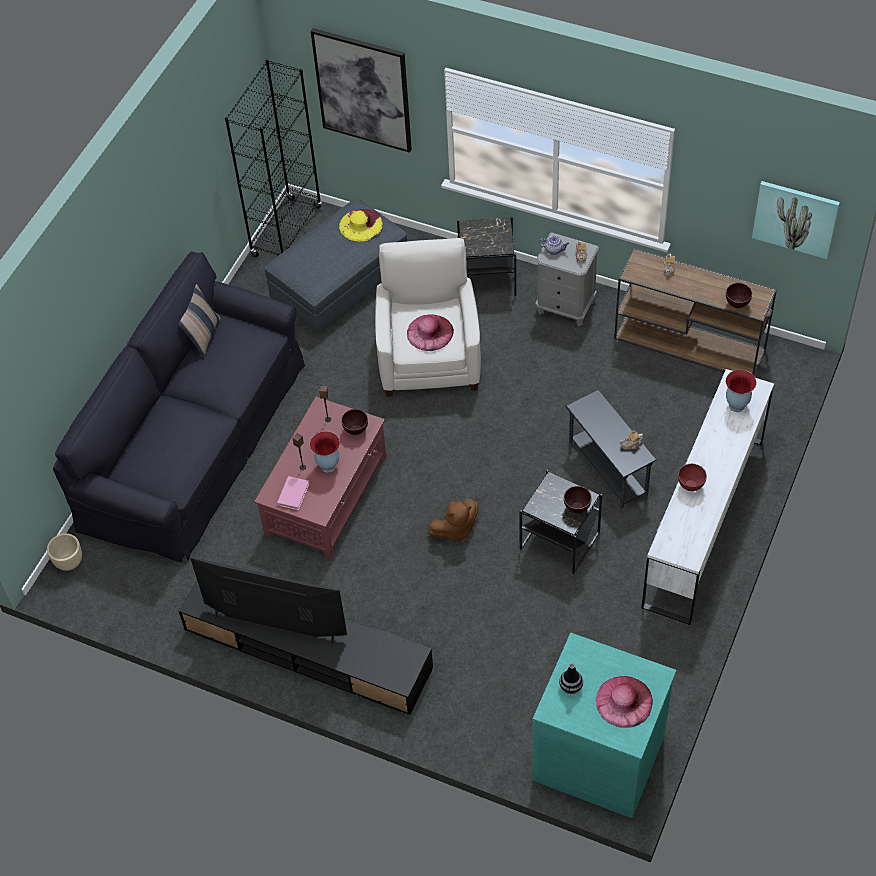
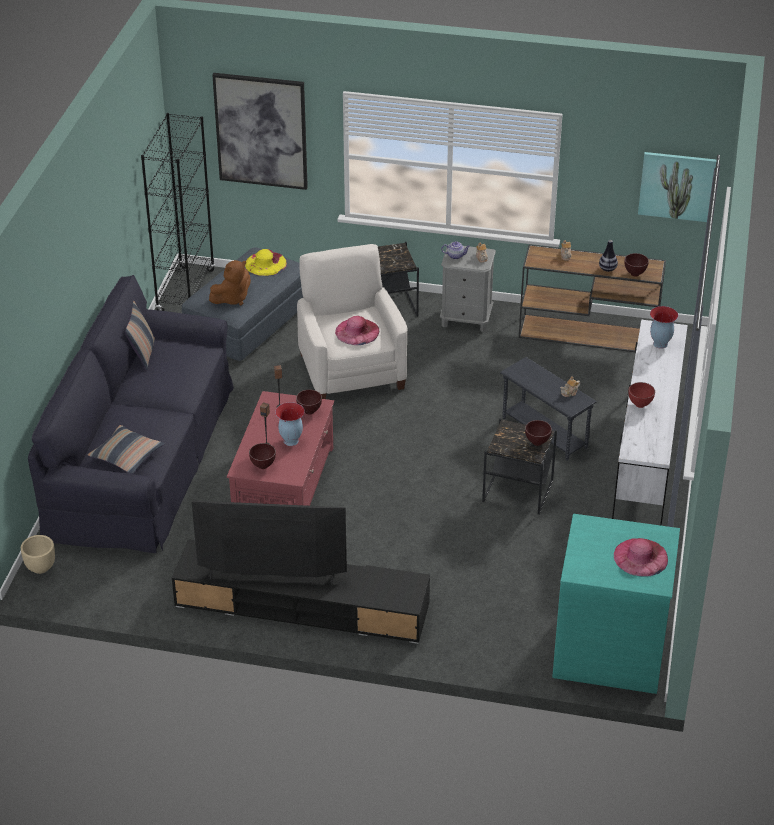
camera: 15 degrees left, 15 degrees down
(158, 467) = (127, 455): none -> pillow
(293, 494) = (263, 466): pink book -> brown bowl
(455, 529) = (416, 495): brown plush toy -> brown plush toy (232, 298)
(571, 686) = (587, 552): vase -> vase (607, 269)

